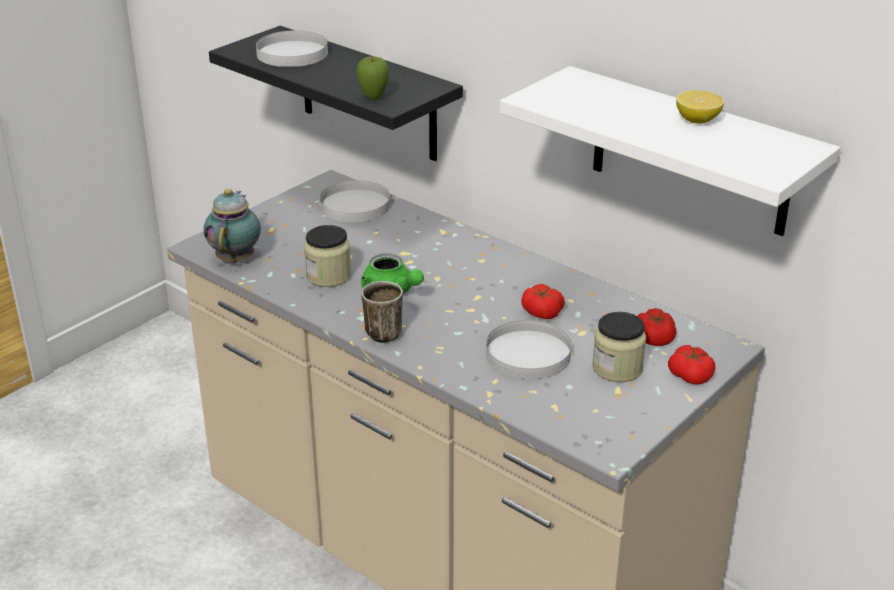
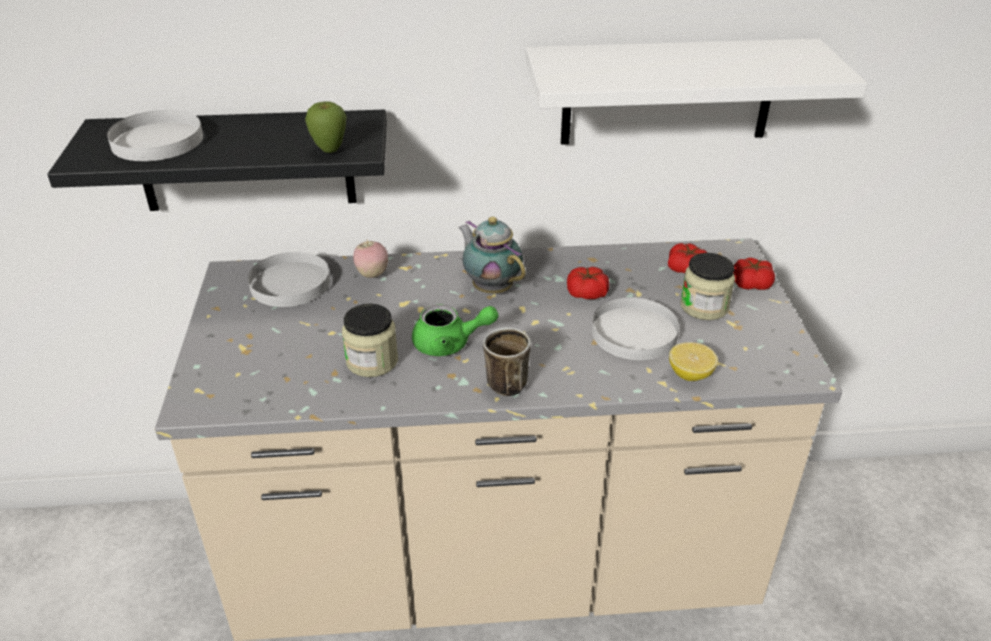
camera: 45 degrees left, 5 degrees up
(236, 257) = (252, 394): teapot -> teapot (491, 288)
(414, 225) = (372, 274): none -> apple
(697, 120) = (706, 53): lemon -> lemon (690, 374)

